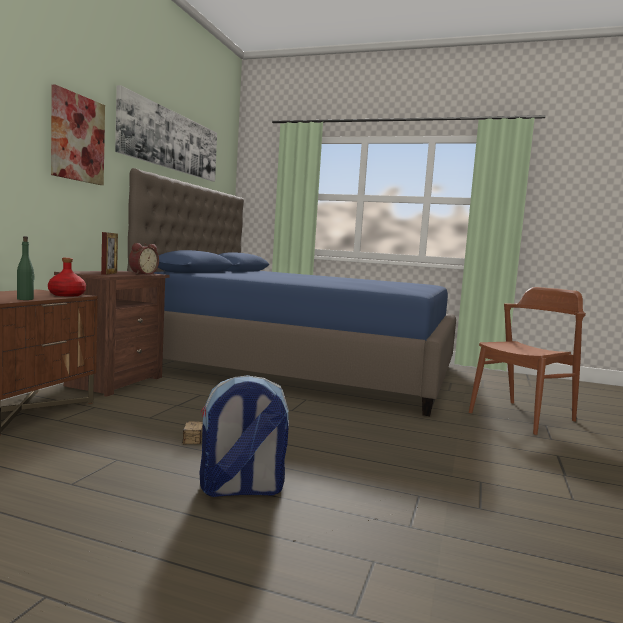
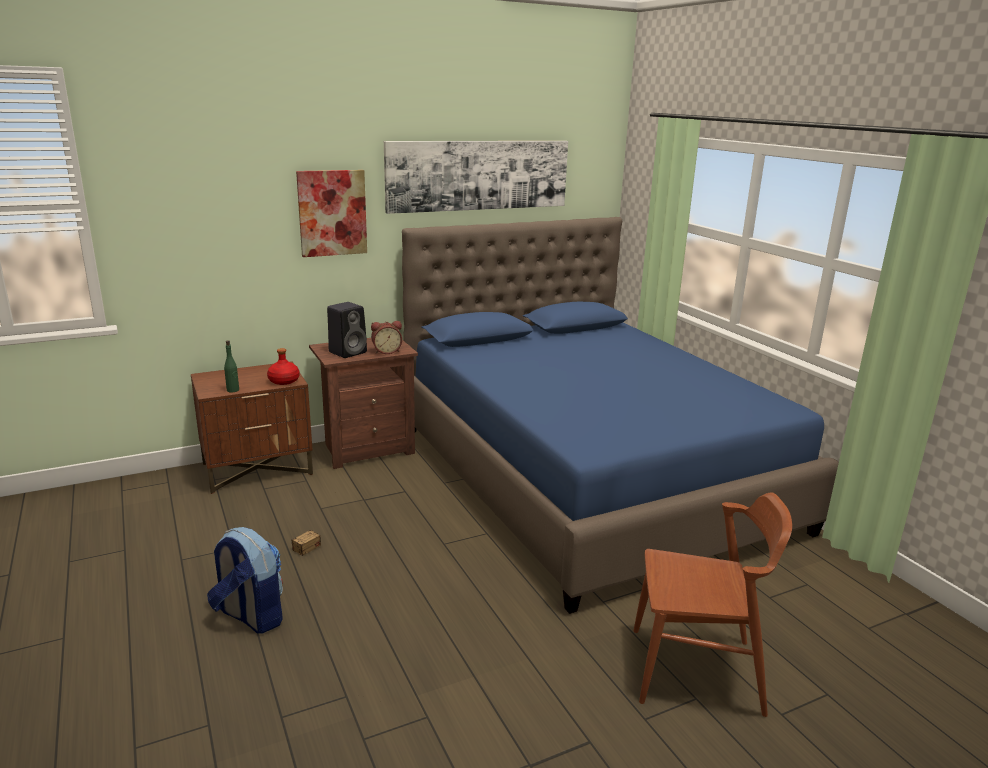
camera: 45 degrees right, 15 degrees up
(109, 273) = (348, 352): picture frame -> black speaker

